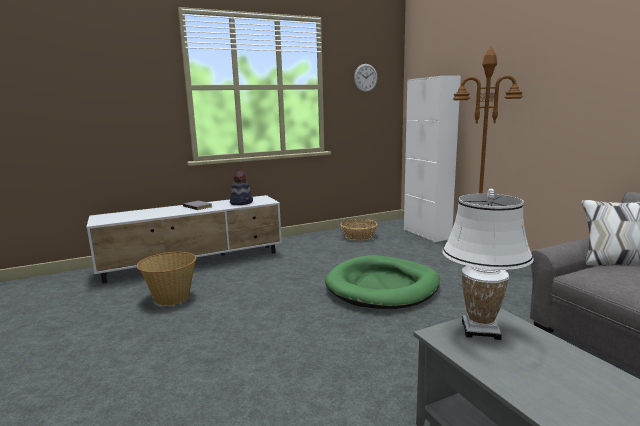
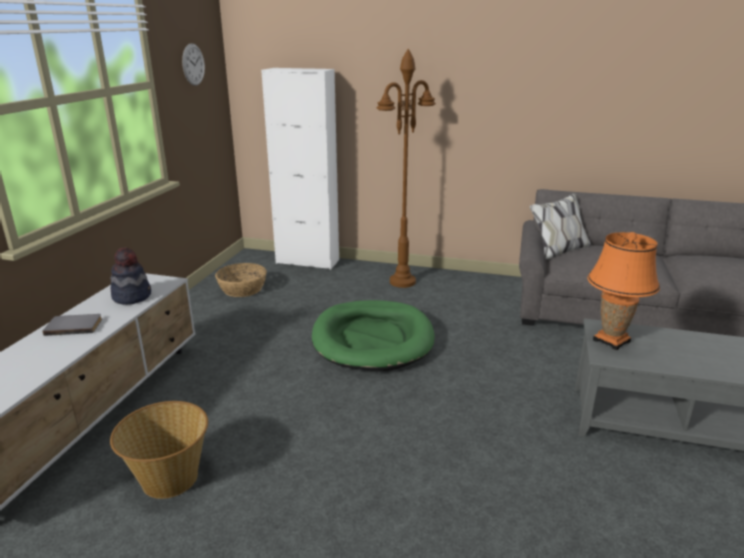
camera: 50 degrees left, 10 degrees up
(480, 330) = (611, 341): white table lamp -> orange table lamp

